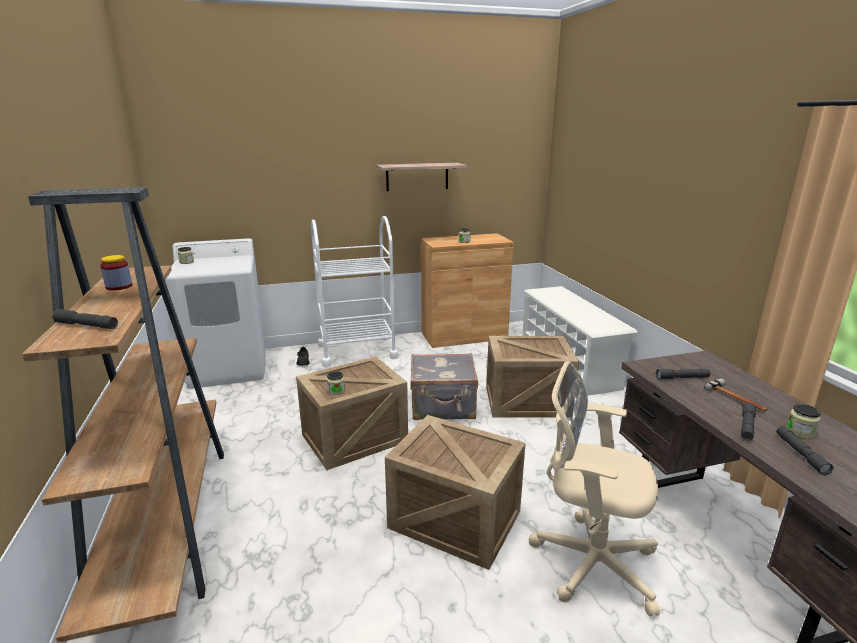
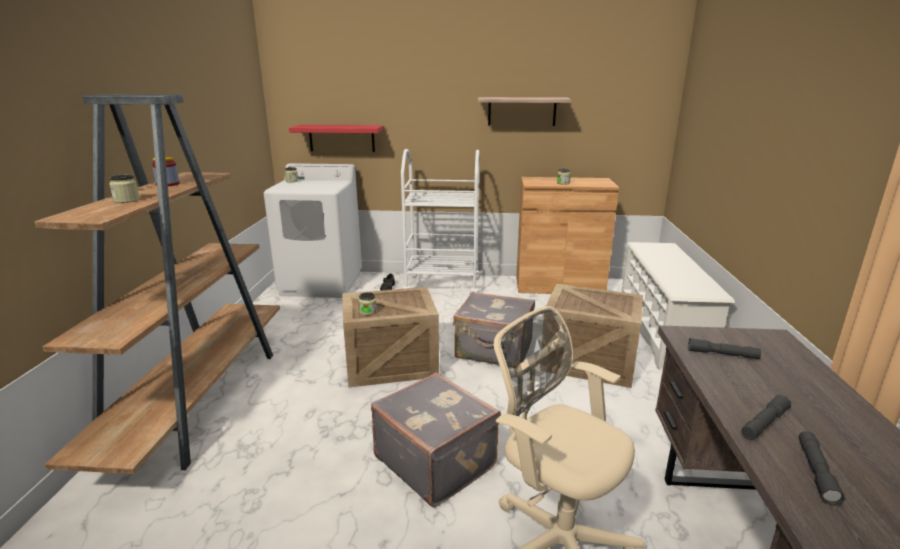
camera: 20 degrees right, 0 degrees up
(87, 325) = (103, 208): grey flashlight -> none
(234, 211) = (341, 138): none -> red shelf
(452, 520) = (436, 461): crate -> grey suitcase
(736, 399) = (778, 390): hammer -> none
(800, 432) = (840, 446): jar -> jar (126, 200)

